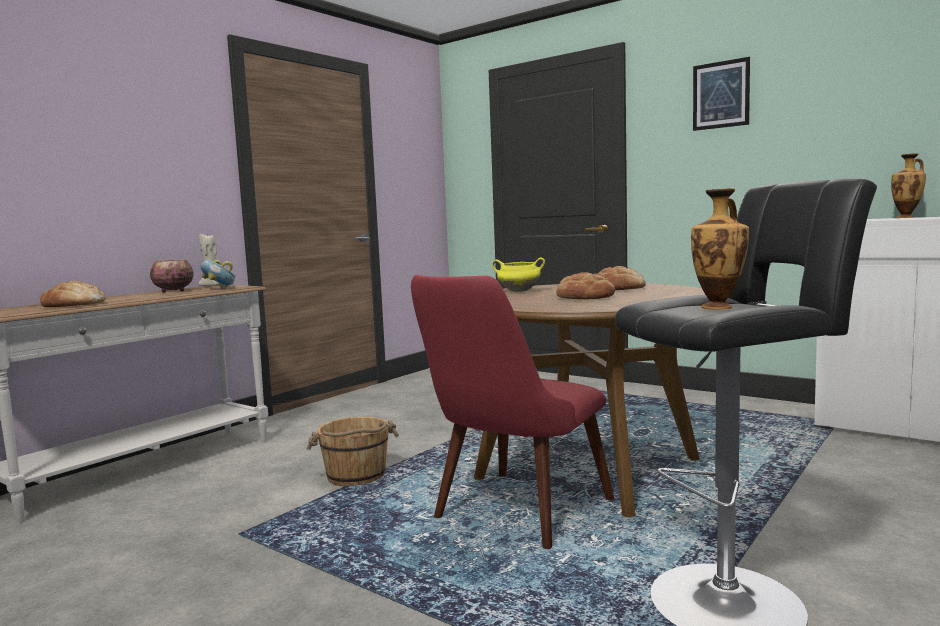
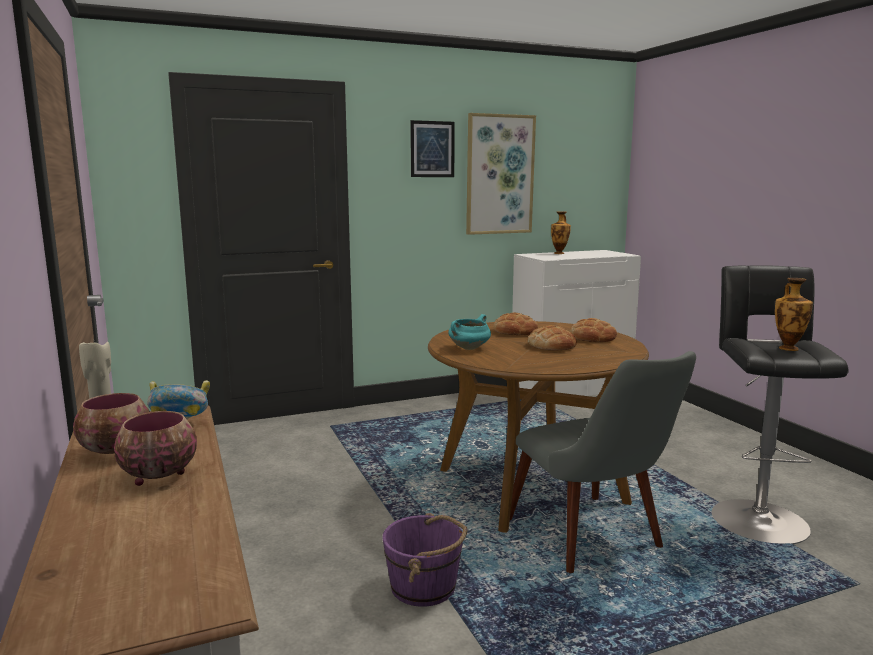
camera: 60 degrees left, 5 degrees up
(73, 304) = (164, 531): bread -> bread (592, 338)
(143, 296) = (157, 475): none -> bowl
(356, 476) = (424, 587): brown bucket -> purple bucket
(512, 517) = (595, 542): red chair -> grey chair
(518, 291) = (469, 348): yellow cooking pot -> turquoise cooking pot
(819, 113) = (499, 175): none -> picture

